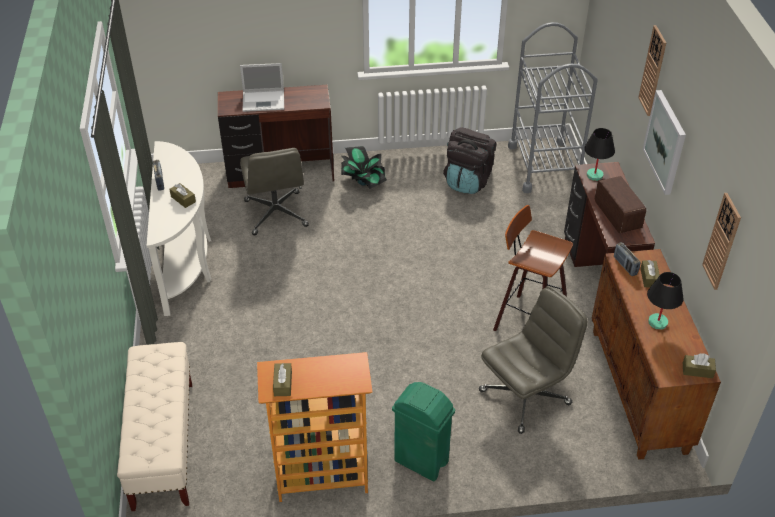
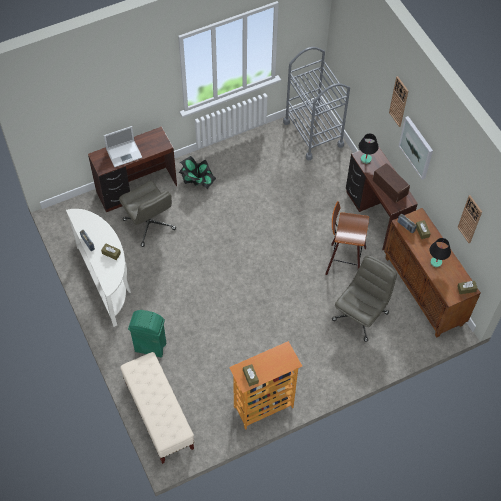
camera: 20 degrees left, 15 degrees up
(421, 462) = (316, 378): green trash can -> green trash can (151, 347)
(468, 181) = (267, 160): black backpack -> none

